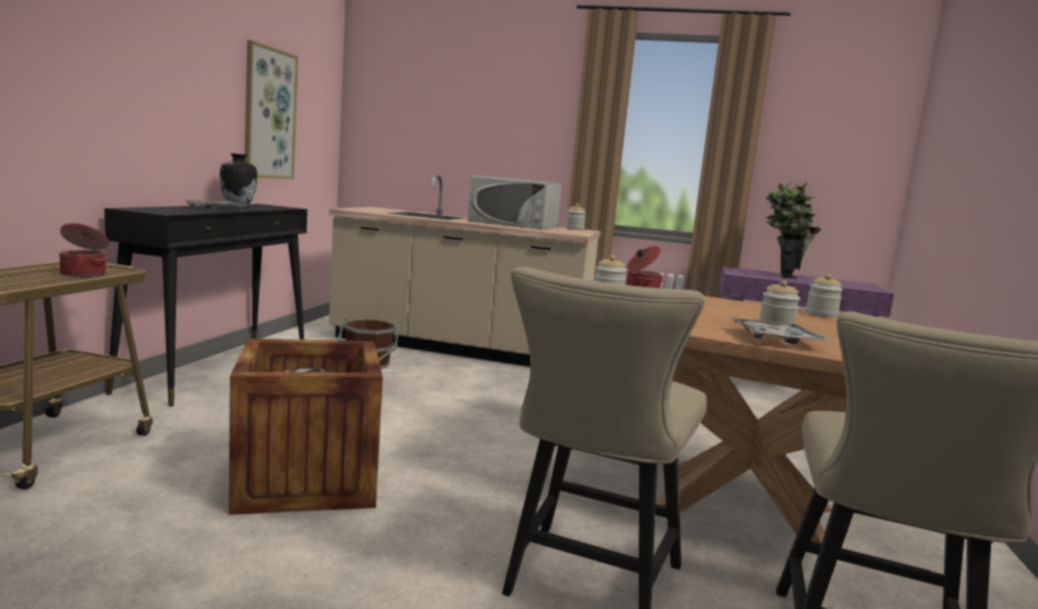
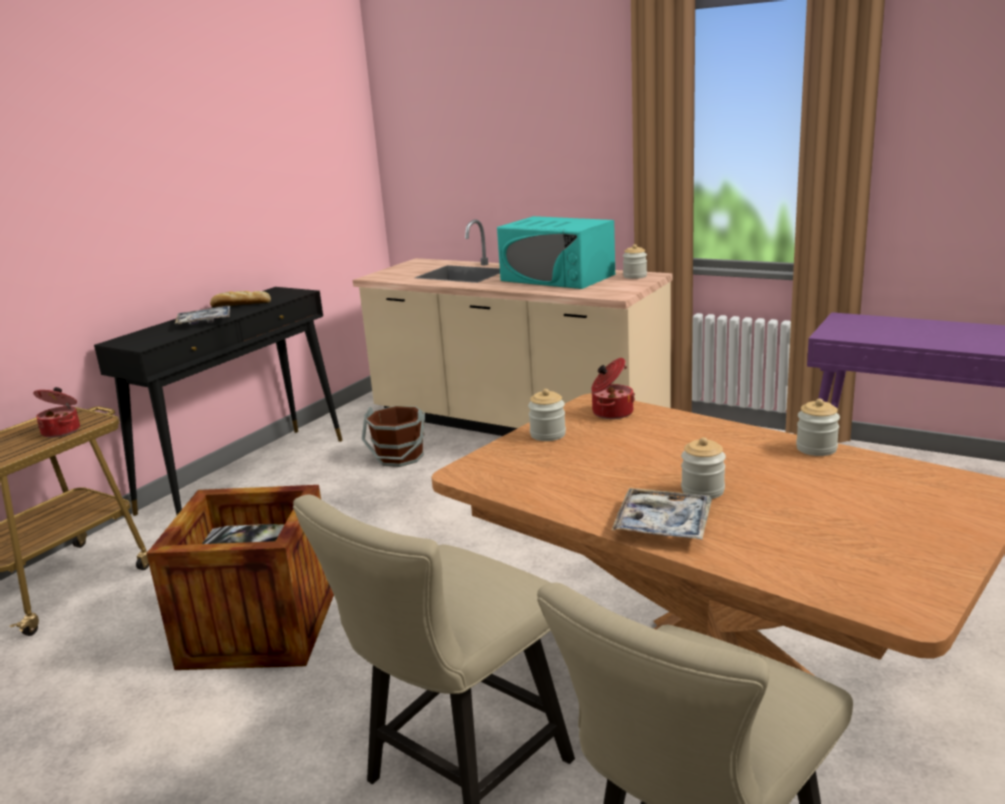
camera: 20 degrees right, 10 degrees up
(237, 207) = (240, 305): vase -> bread
(269, 114) = (274, 183): picture -> none
(513, 224) = (557, 277): white microwave -> turquoise microwave
(783, 275) = (907, 327): potted plant -> none

